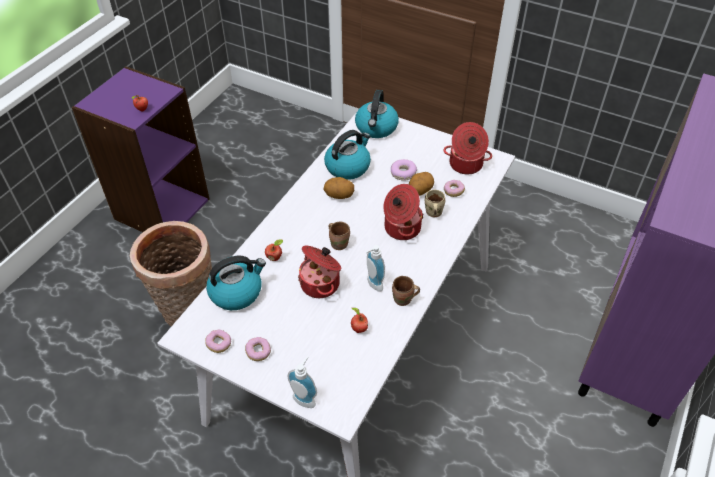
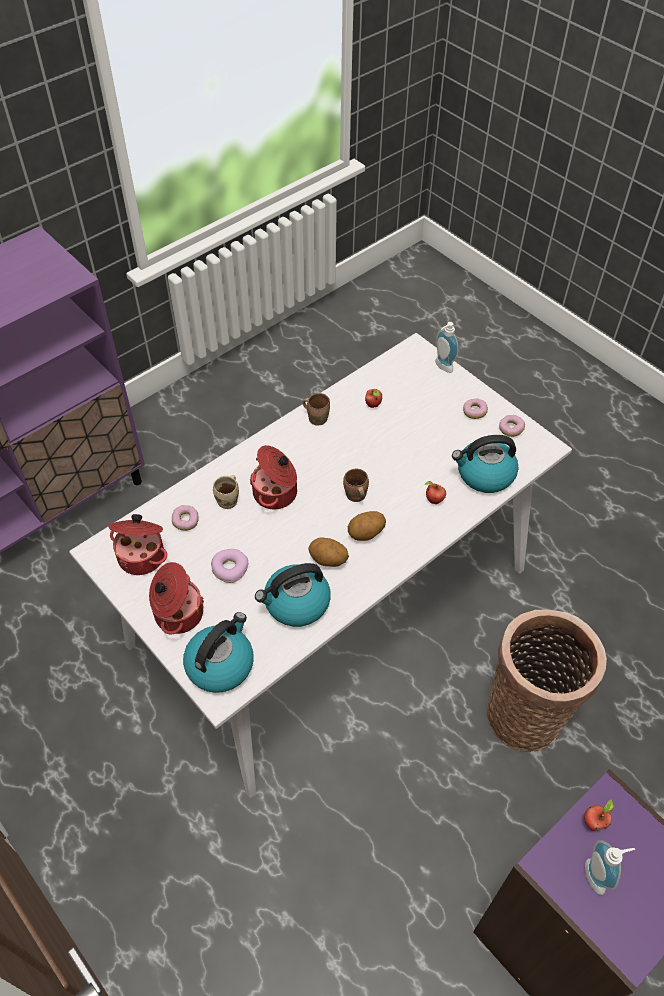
camera: 160 degrees left, 5 degrees up
(321, 284) = (392, 457): cooking pot -> cooking pot (177, 613)
(372, 285) = (340, 441): soap dispenser -> soap dispenser (599, 875)
(420, 191) = (225, 535): potato -> potato (366, 534)

